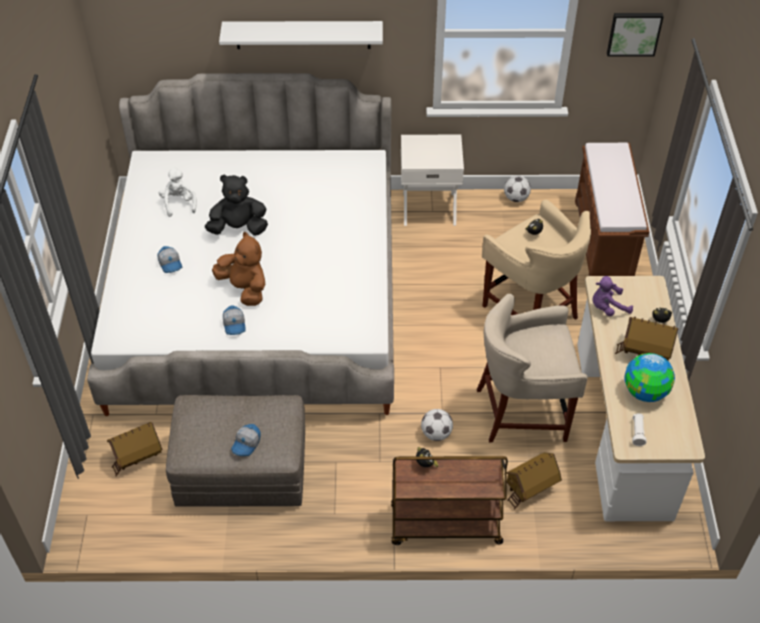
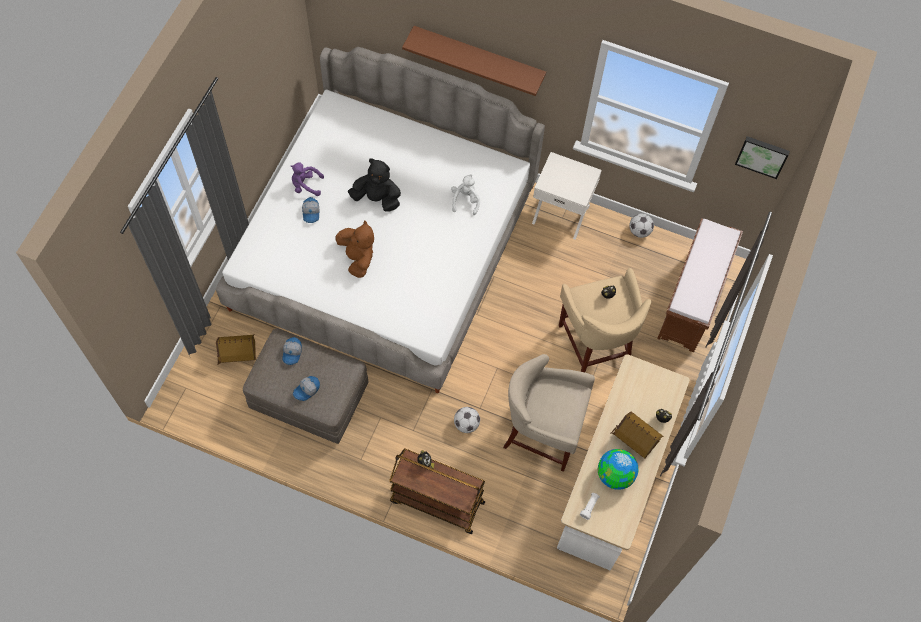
camera: 20 degrees right, 15 degrees up
(179, 203) = (340, 156): white plush toy -> white plush toy (465, 200)
(235, 325) = (336, 288): cap -> cap (292, 353)
(303, 34) = (479, 57): white shelf -> brown shelf
(530, 488) = (514, 498): toy house -> none
(607, 307) = (627, 389): purple plush toy -> purple plush toy (306, 185)

